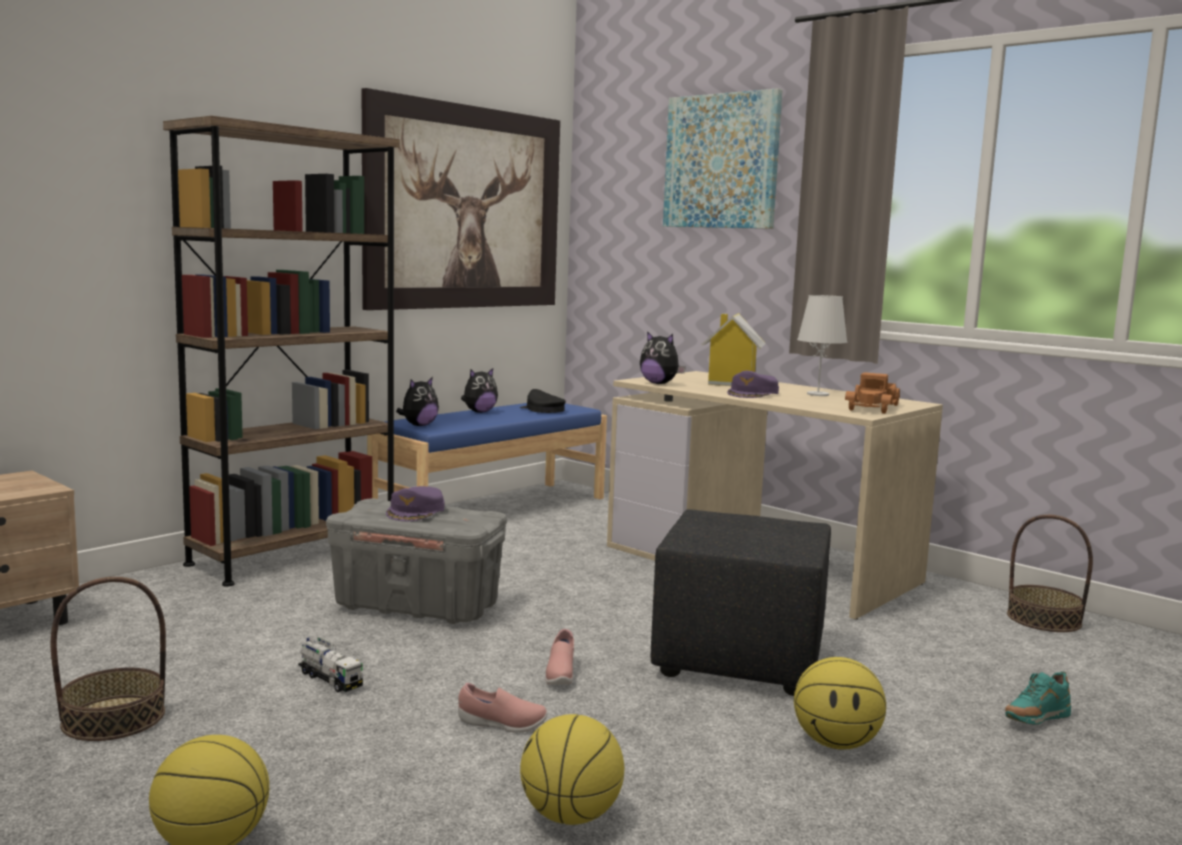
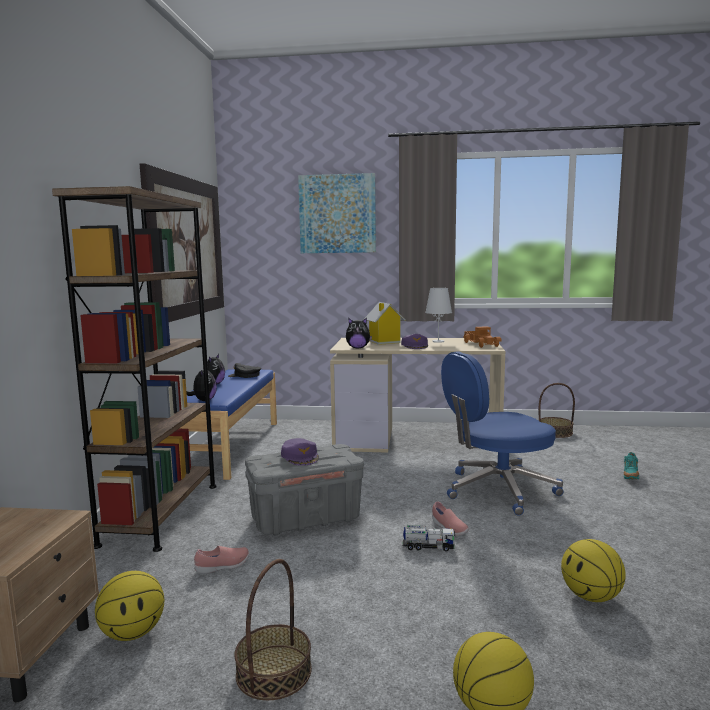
camera: 35 degrees left, 0 degrees up
(330, 679) = (349, 582): toy truck -> toy truck (428, 547)
(501, 724) = (477, 566): pink shoe -> pink shoe (223, 566)
(737, 658) = (498, 490): black ottoman -> blue office chair
(836, 744) = (601, 514): basketball -> basketball (133, 633)

